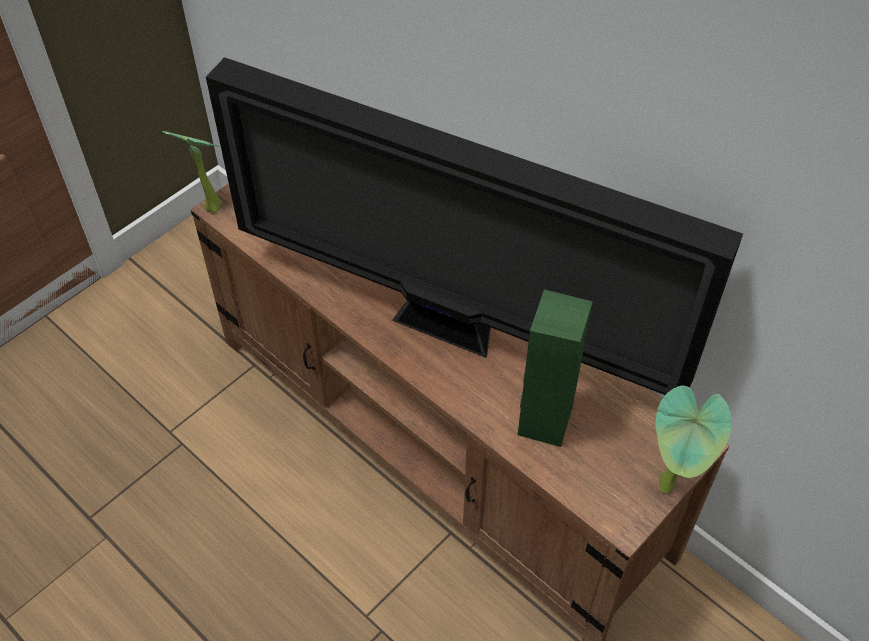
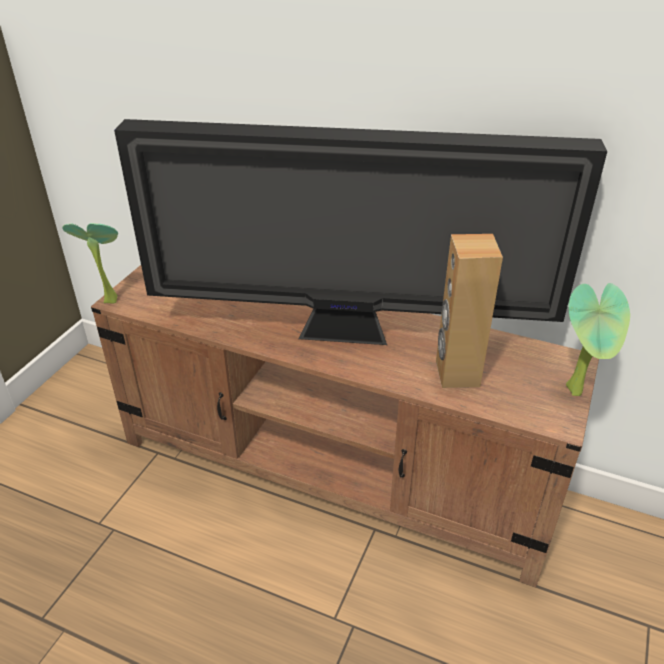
camera: 20 degrees left, 15 degrees down
(544, 421) = (456, 373): green speaker -> brown speaker

